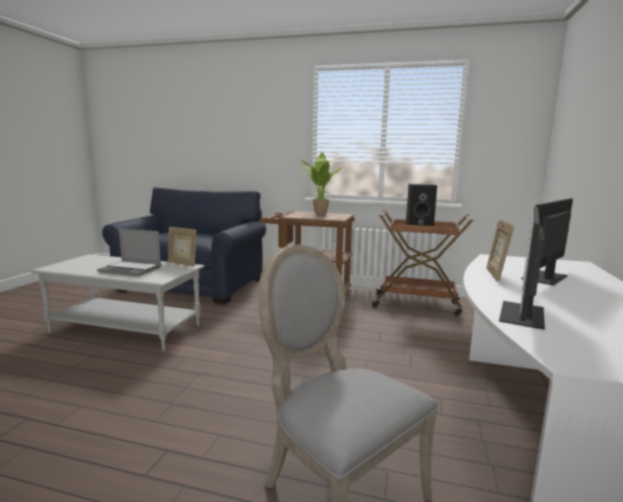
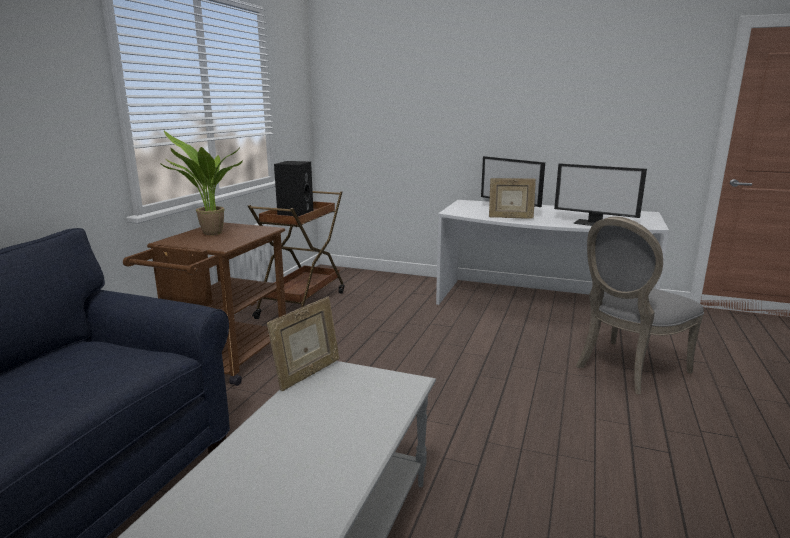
camera: 85 degrees left, 5 degrees up
(131, 269) = (338, 421): laptop -> none

